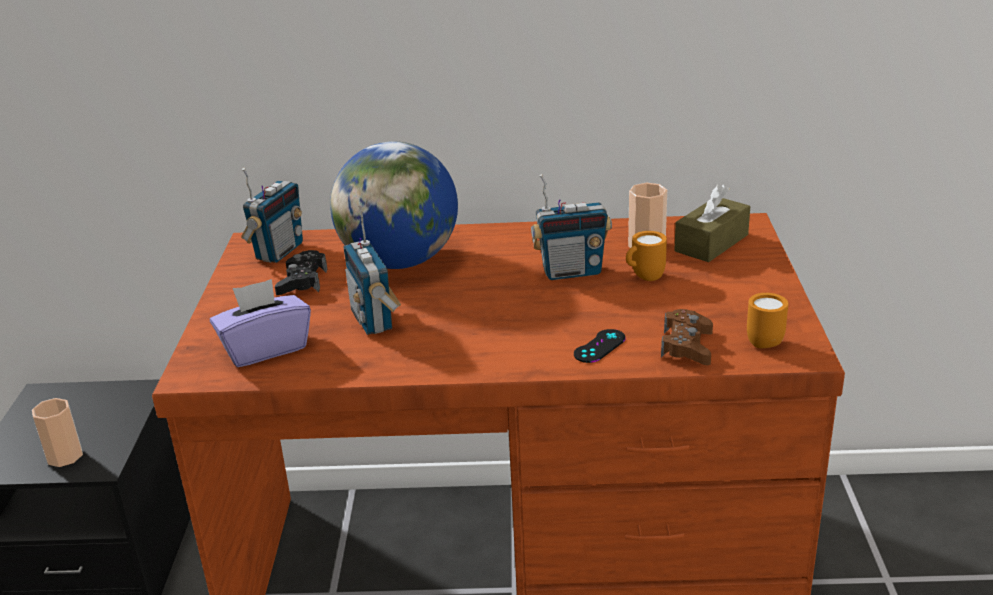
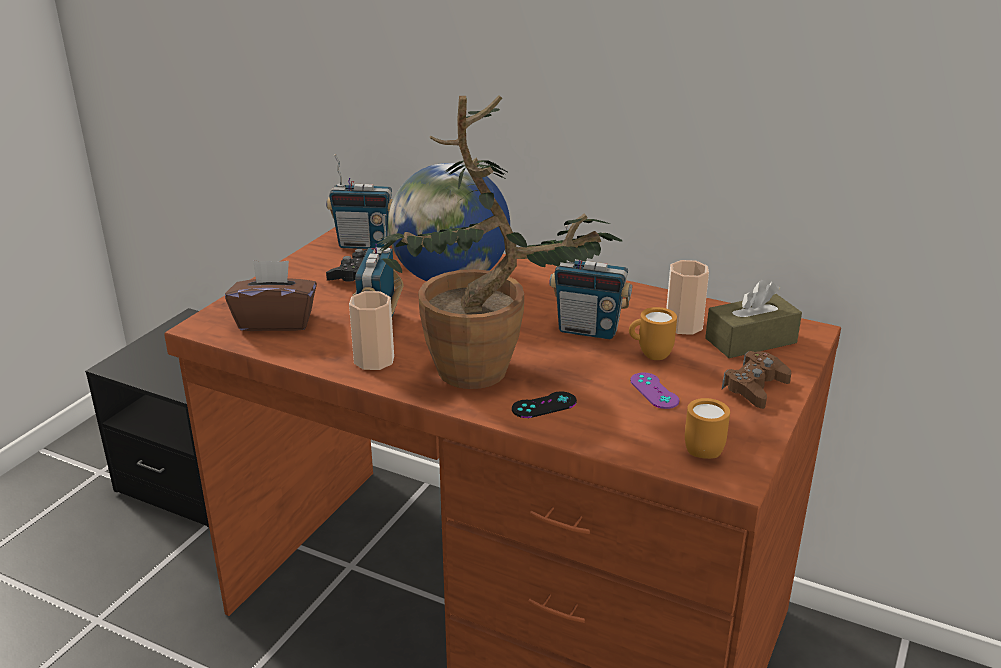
camera: 25 degrees right, 0 degrees up
(65, 456) = (169, 373): cup -> cup (374, 360)
(265, 348) = (276, 321): purple tissue box -> brown tissue box
(279, 251) = (364, 244): radio -> radio turned 45 degrees clockwise
(524, 332) = (491, 371): none -> potted plant
(677, 306) = (654, 391): none -> purple game controller
(687, 346) = (624, 431): brown game controller -> brown game controller (755, 387)

